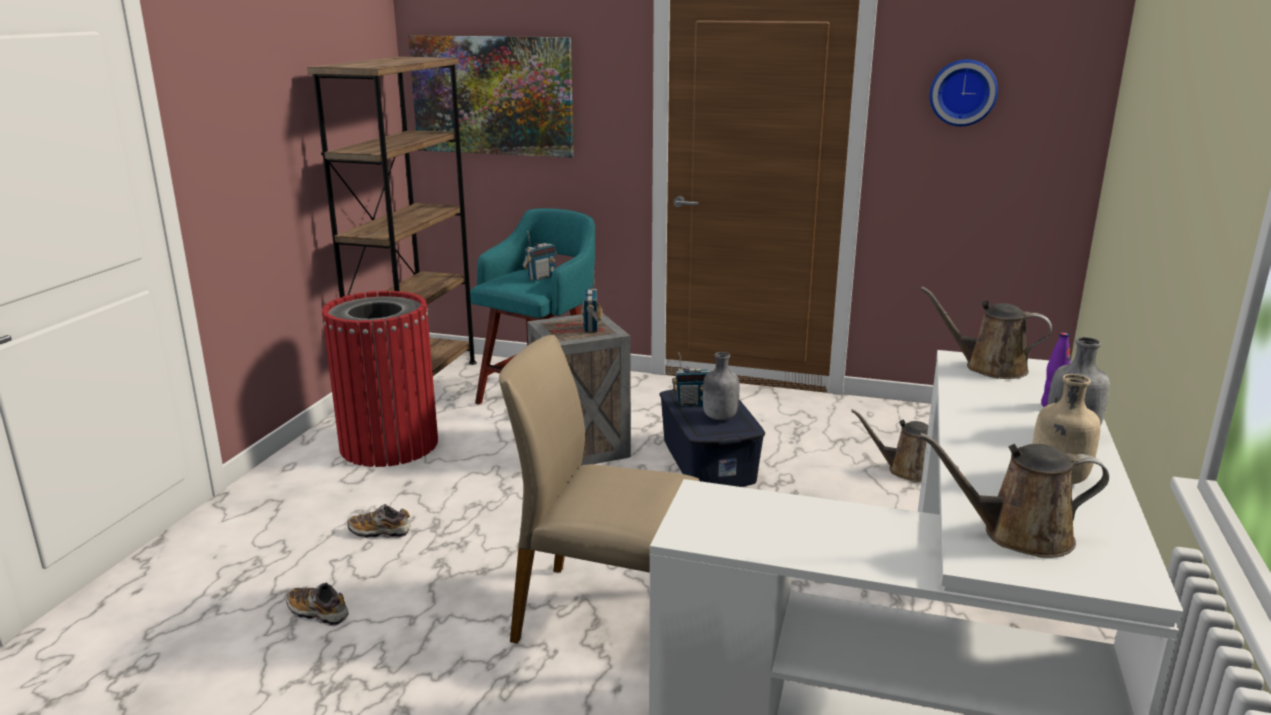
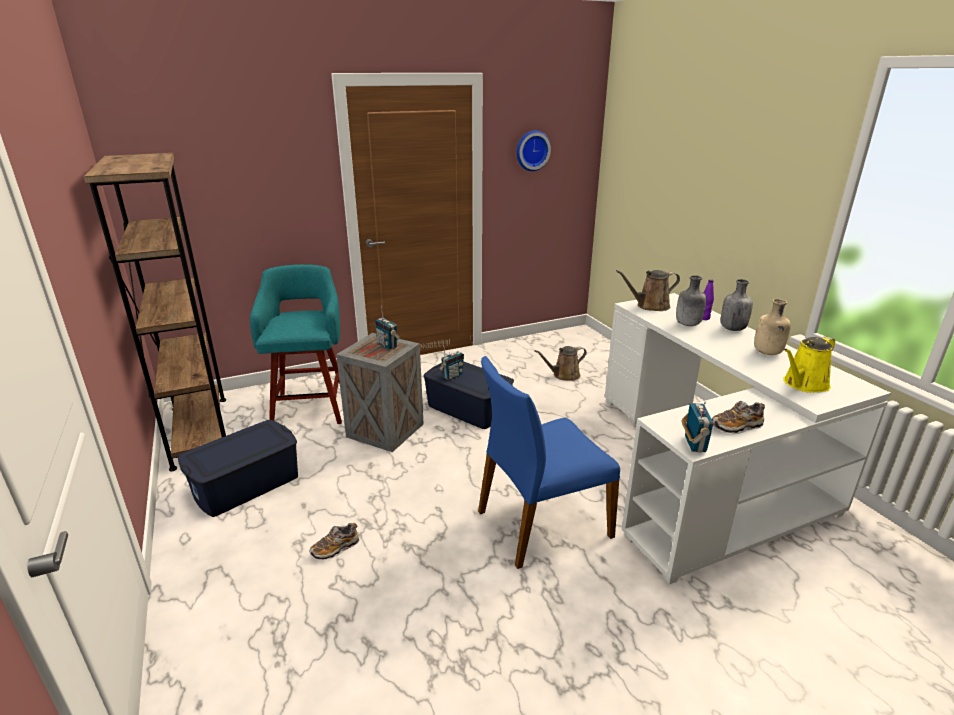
camera: 40 degrees left, 5 degrees up
(318, 613) = (377, 626): shoe -> shoe (736, 426)
(389, 444) = (246, 484): red trash can -> blue storage box
(492, 95) = (202, 182): picture -> none
(541, 278) = (305, 319): radio -> radio (694, 444)
(606, 614) = (541, 523): beige chair -> blue chair
(719, 417) = (479, 379): grey bottle -> grey bottle (687, 324)
(1018, 535) = (803, 384): brown watering can -> yellow watering can

